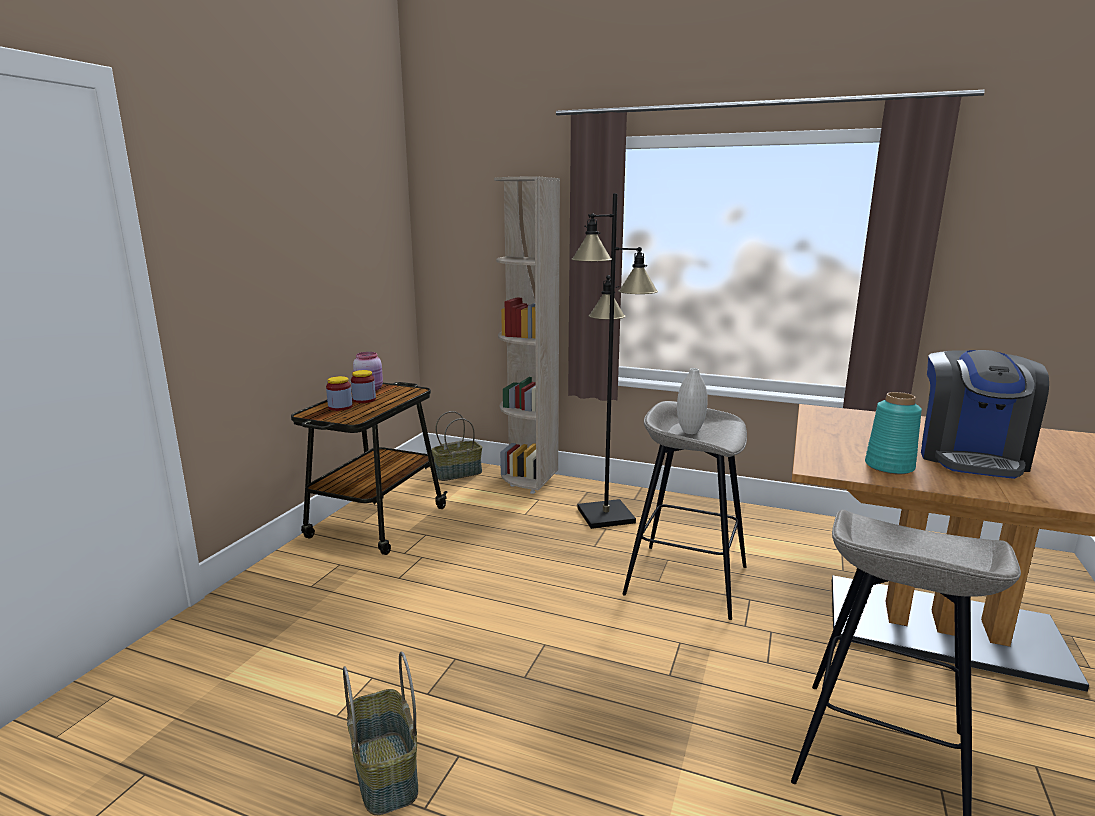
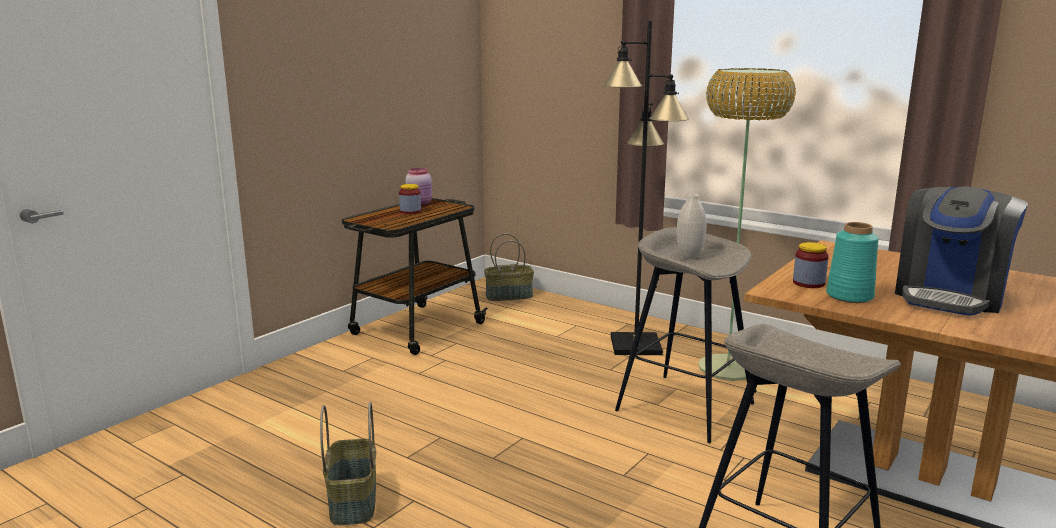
camera: 15 degrees right, 0 degrees up
(340, 407) = (386, 216): jar -> jar (808, 283)
(526, 482) = (571, 310): beige bookcase -> none
(702, 530) = (728, 368): none -> floor lamp

